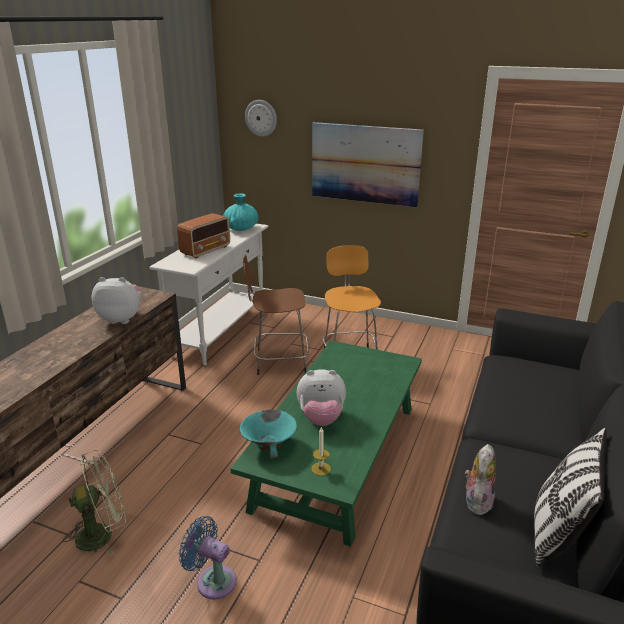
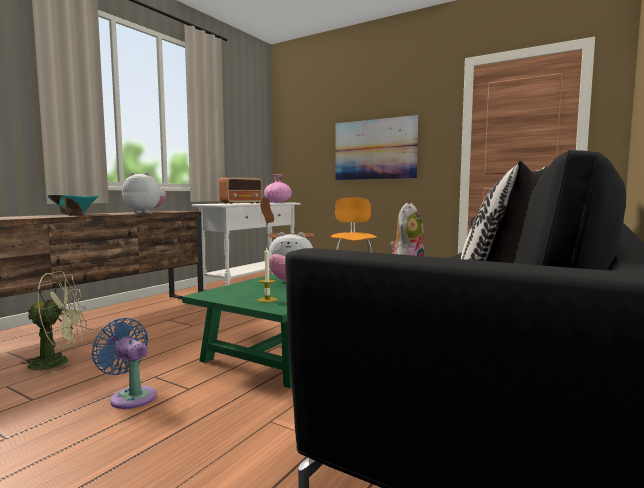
camera: 10 degrees right, 20 degrees down
(241, 229) = (278, 202): turquoise vase -> pink vase
(261, 118) = (301, 127): wall clock -> none
(269, 445) = (229, 289): turquoise bowl -> turquoise bowl (75, 214)

